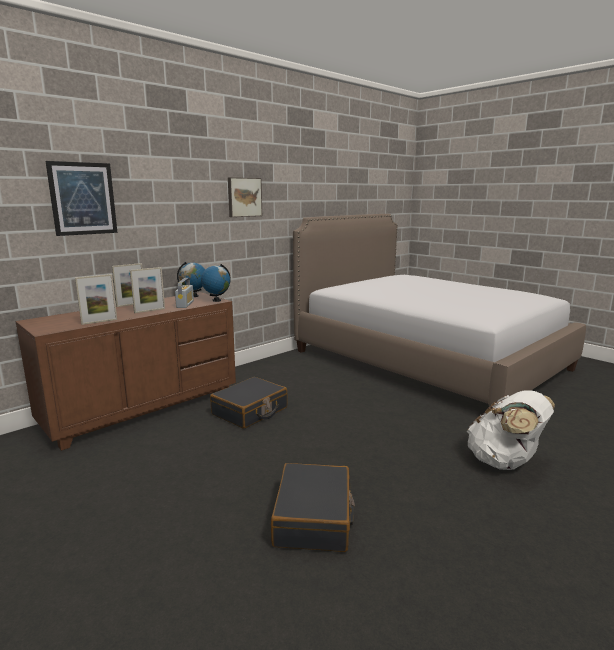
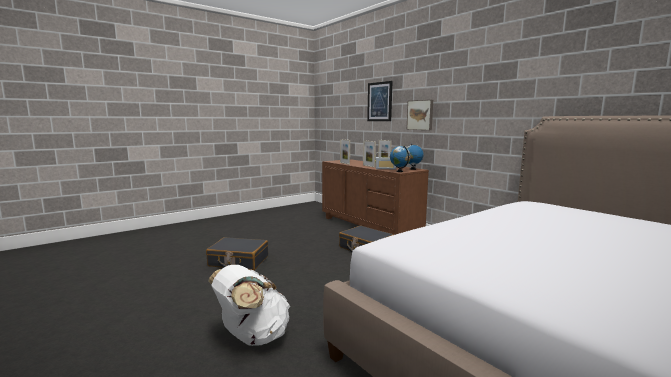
camera: 95 degrees right, 5 degrees down
(244, 197) = (479, 96): picture -> picture (420, 115)

